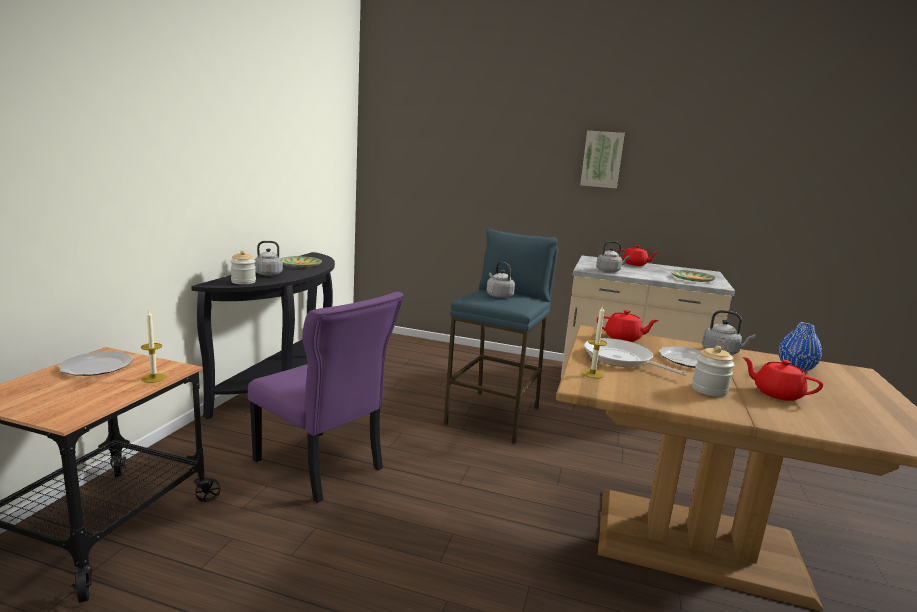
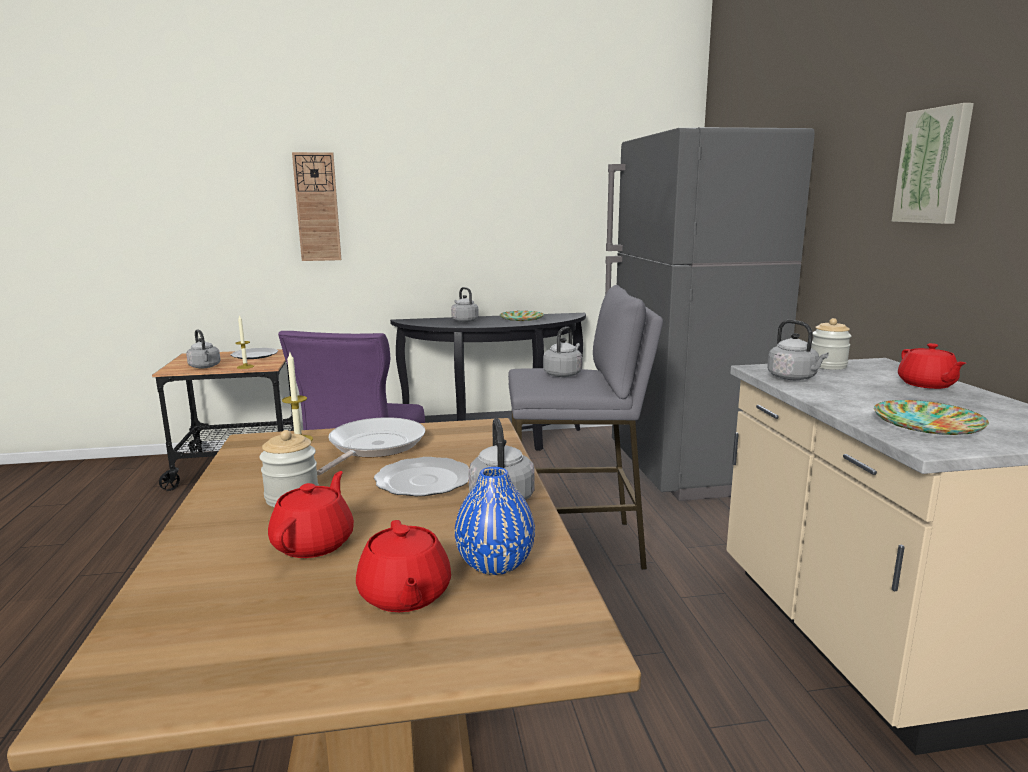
camera: 65 degrees right, 0 degrees up
(98, 397) = (205, 367): none -> grey kettle
(116, 155) = (317, 207): none -> wall clock
(243, 282) = (426, 322): jar -> jar (827, 366)
(430, 354) = (686, 471): none -> grey fridge
(495, 415) = (576, 547): blue stool -> grey stool
(623, 338) = (477, 440): red teapot -> red teapot (404, 595)

